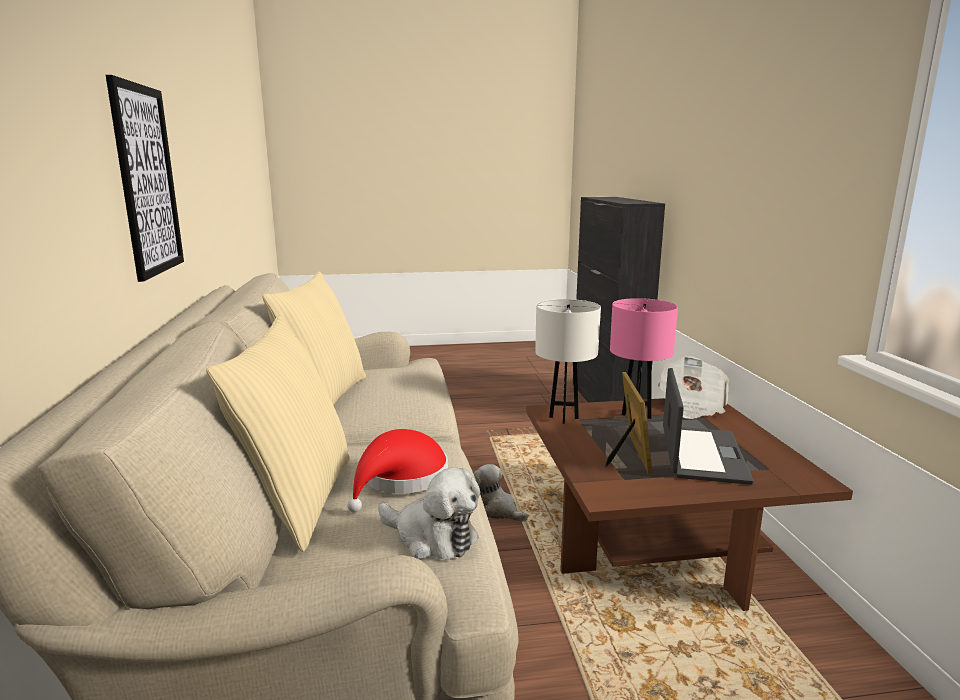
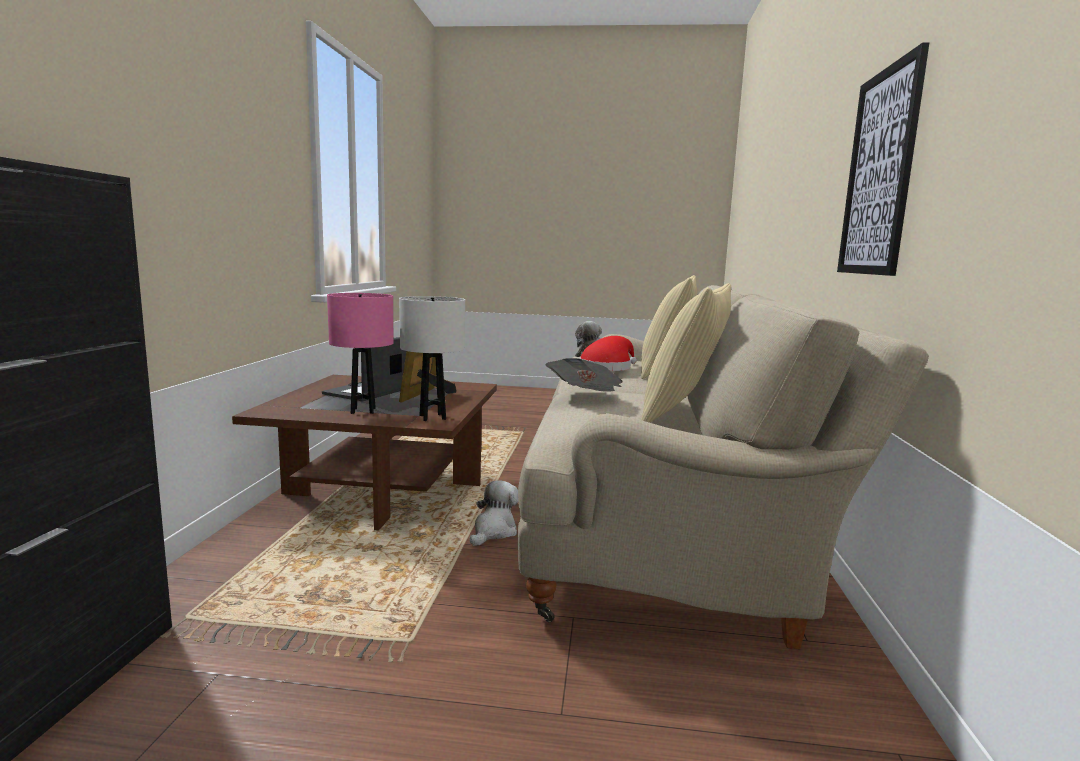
camera: 165 degrees left, 5 degrees down
(496, 510) = (494, 531): plush toy -> plush toy turned 120 degrees counterclockwise
(691, 406) = (288, 411): newspaper -> newspaper (585, 397)

